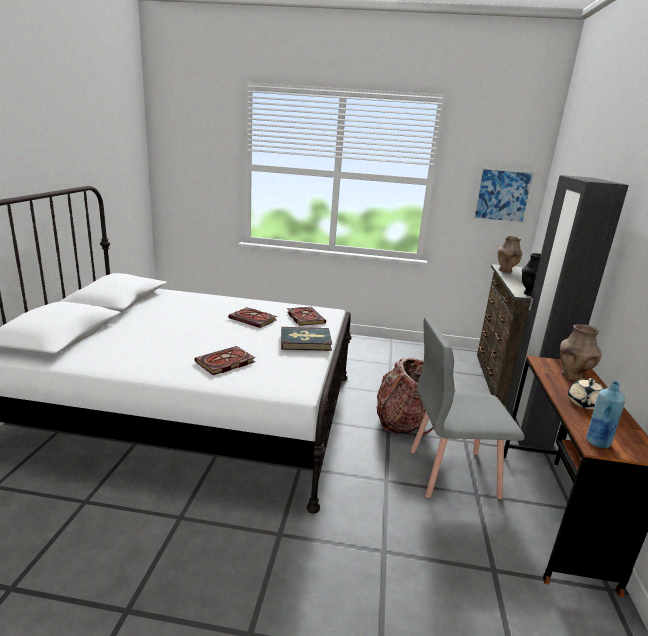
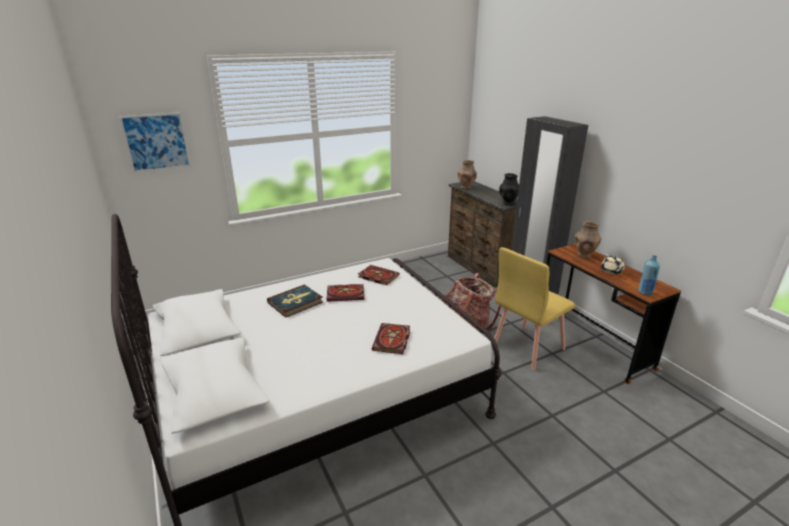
camera: 35 degrees left, 5 degrees up
(305, 341) = (413, 296): book -> book (295, 303)
(452, 472) = (527, 347): grey chair -> yellow chair
(502, 195) = (445, 128): picture -> picture (156, 142)

